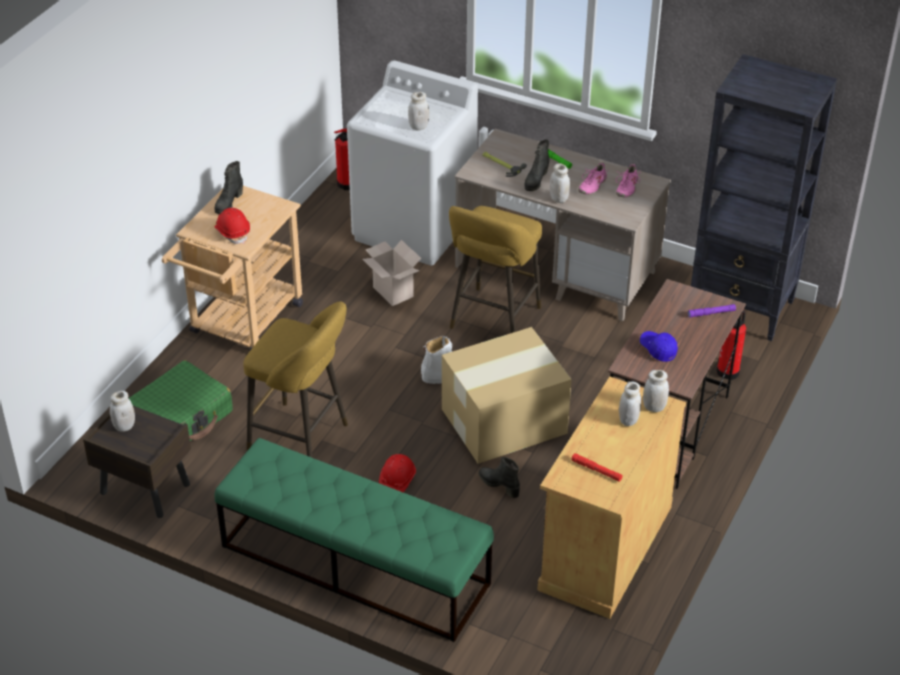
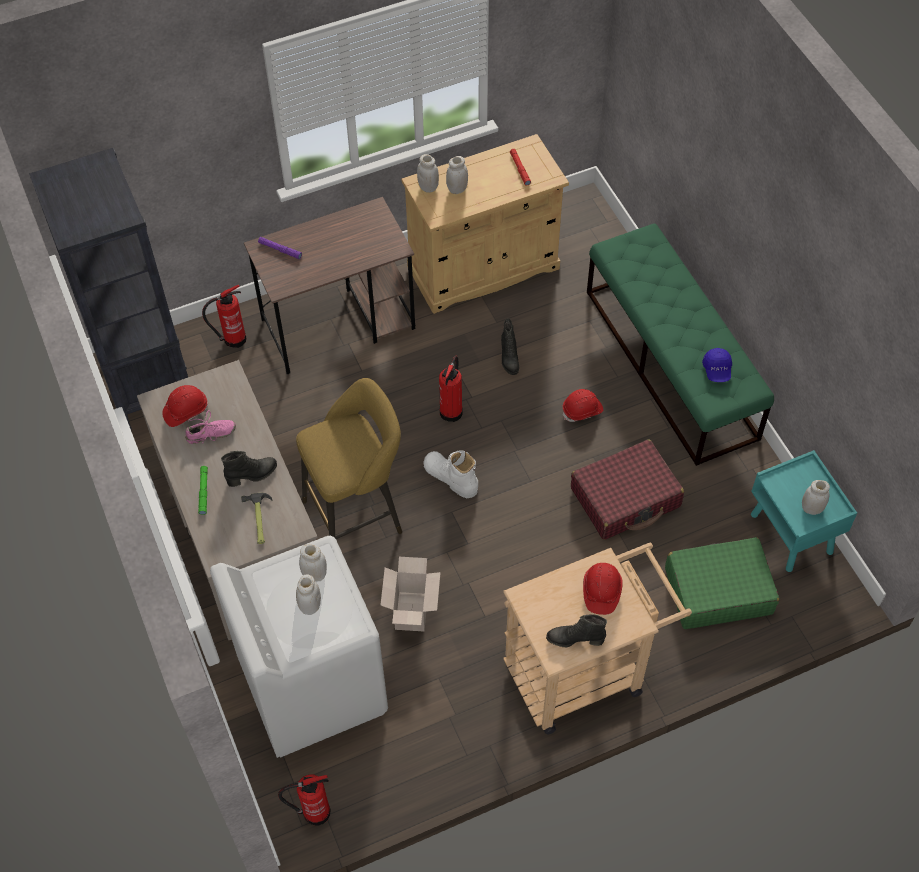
camera: 140 degrees left, 15 degrees up
(144, 489) = (792, 534): brown nightstand -> turquoise nightstand
(228, 203) = (575, 639): black boot -> black boot turned 150 degrees counterclockwise
(303, 439) = (625, 498): yellow stool -> red suitcase
(502, 421) = (452, 410): cardboard box -> fire extinguisher
(559, 199) = (257, 439): white jar -> white jar (310, 606)
(626, 188) = (186, 411): pink shoe -> red hard hat
(658, 349) = (358, 246): blue cap -> blue cap (717, 370)

